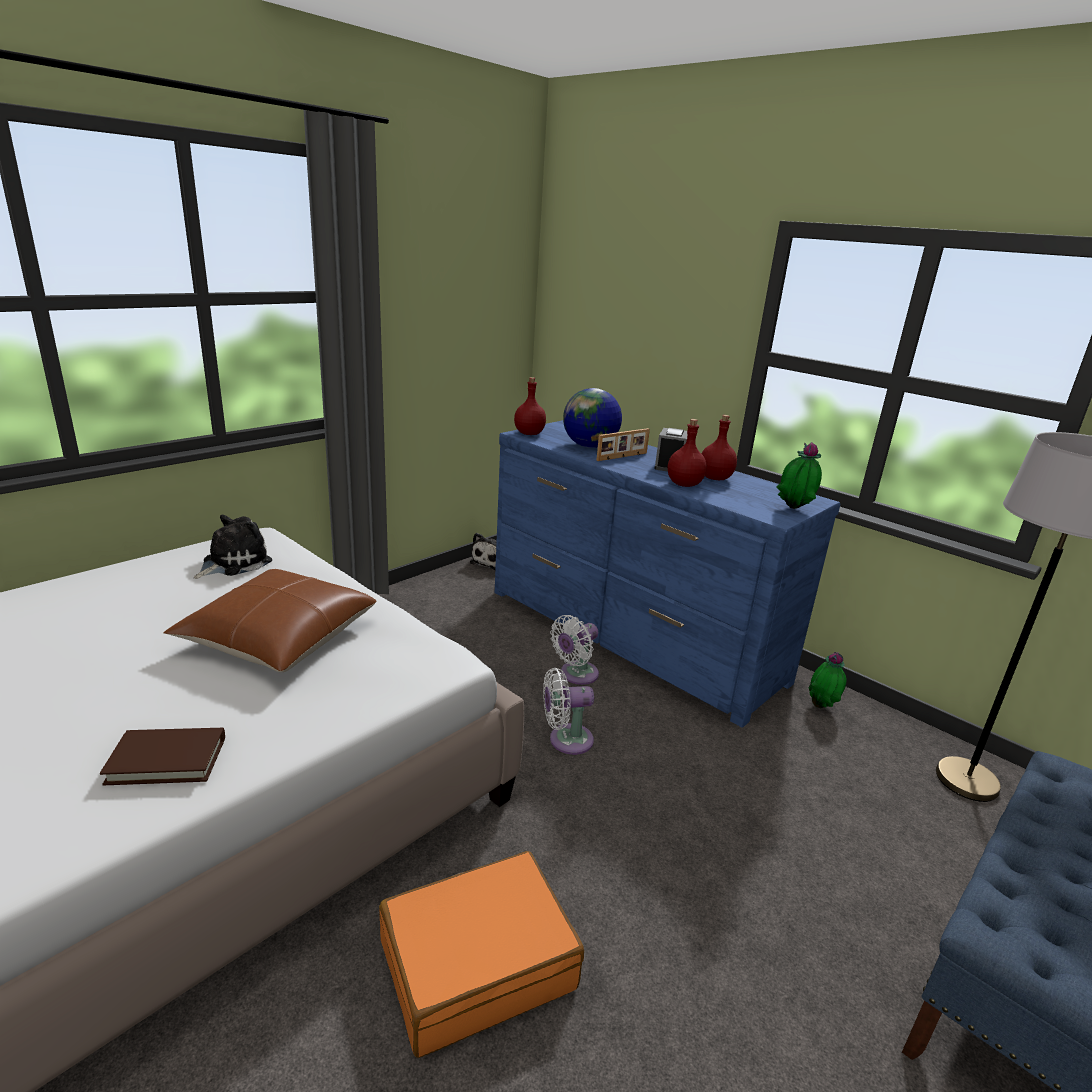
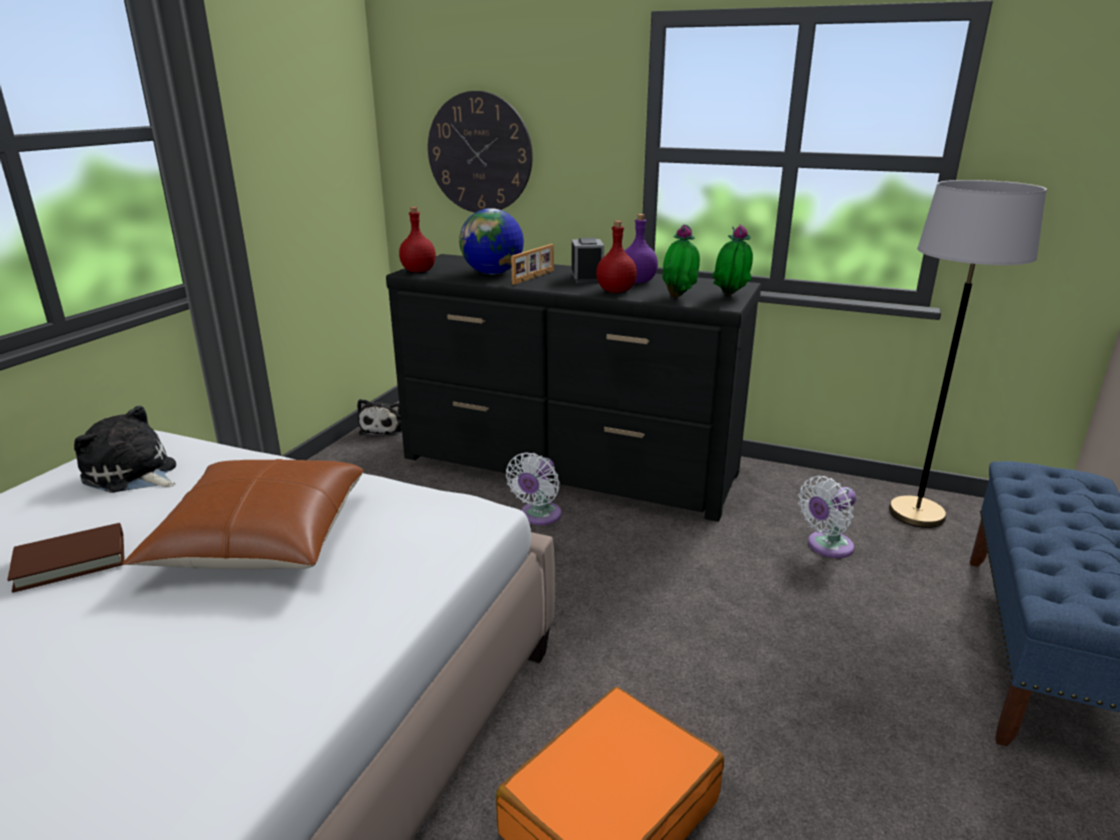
camera: 20 degrees left, 0 degrees up
(167, 760) = (229, 702): brown book -> brown book (71, 561)
(233, 562) = (132, 475): plush toy -> plush toy turned 75 degrees counterclockwise
(566, 740) = (566, 579): white fan -> white fan (826, 547)
(613, 335) = (479, 153): none -> wall clock
(630, 635) = (568, 466): blue dresser -> black dresser
(715, 478) = (637, 281): red bottle -> purple bottle
(821, 706) = (773, 485): potted plant -> potted plant (679, 296)

